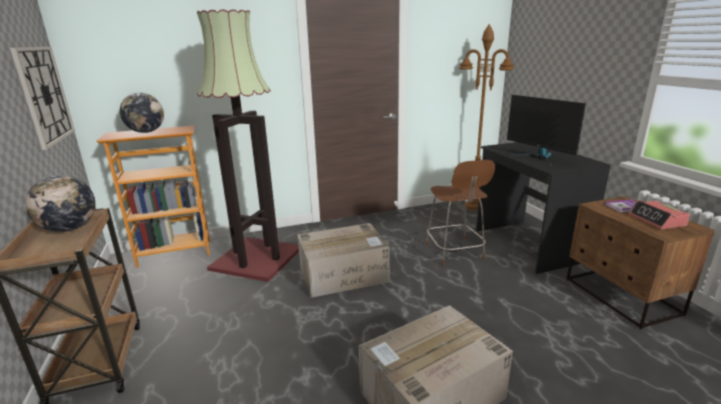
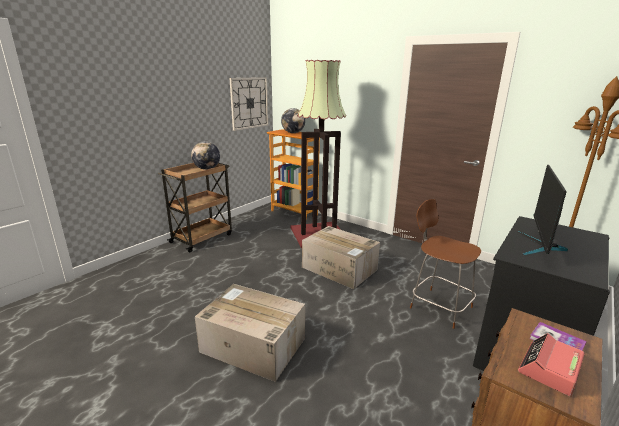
camera: 55 degrees right, 0 degrees up
(455, 252) = (438, 306): brown chair -> brown chair turned 90 degrees clockwise

